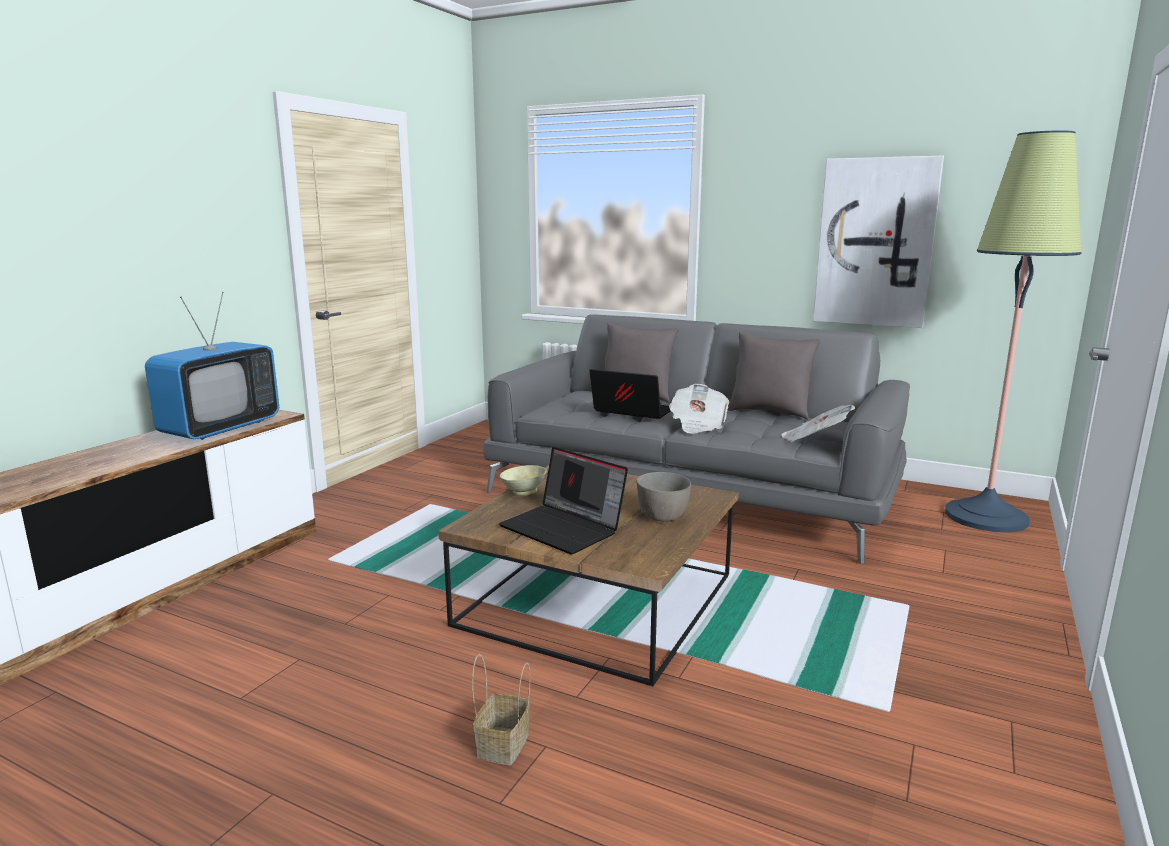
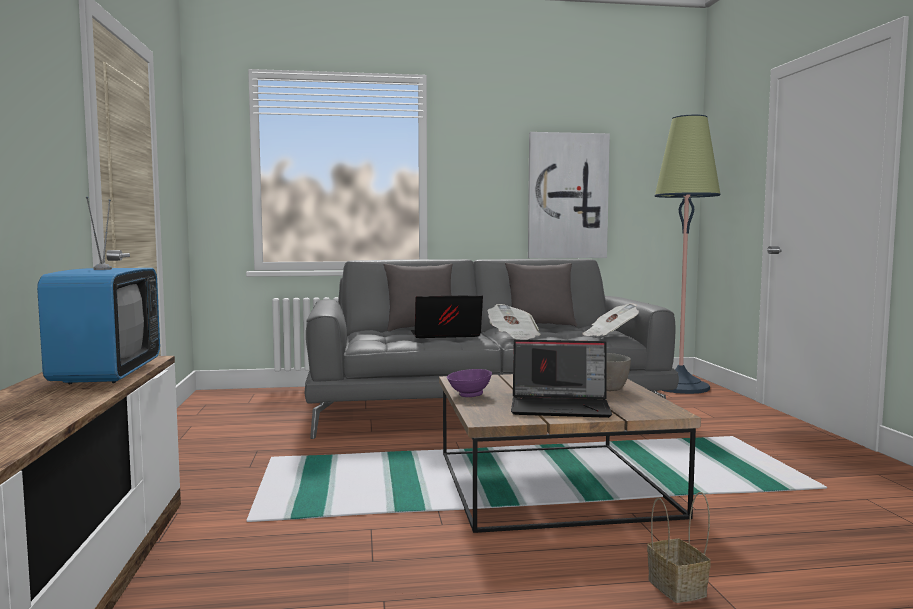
camera: 35 degrees left, 10 degrees down
(523, 492) = (469, 395): beige bowl -> purple bowl

